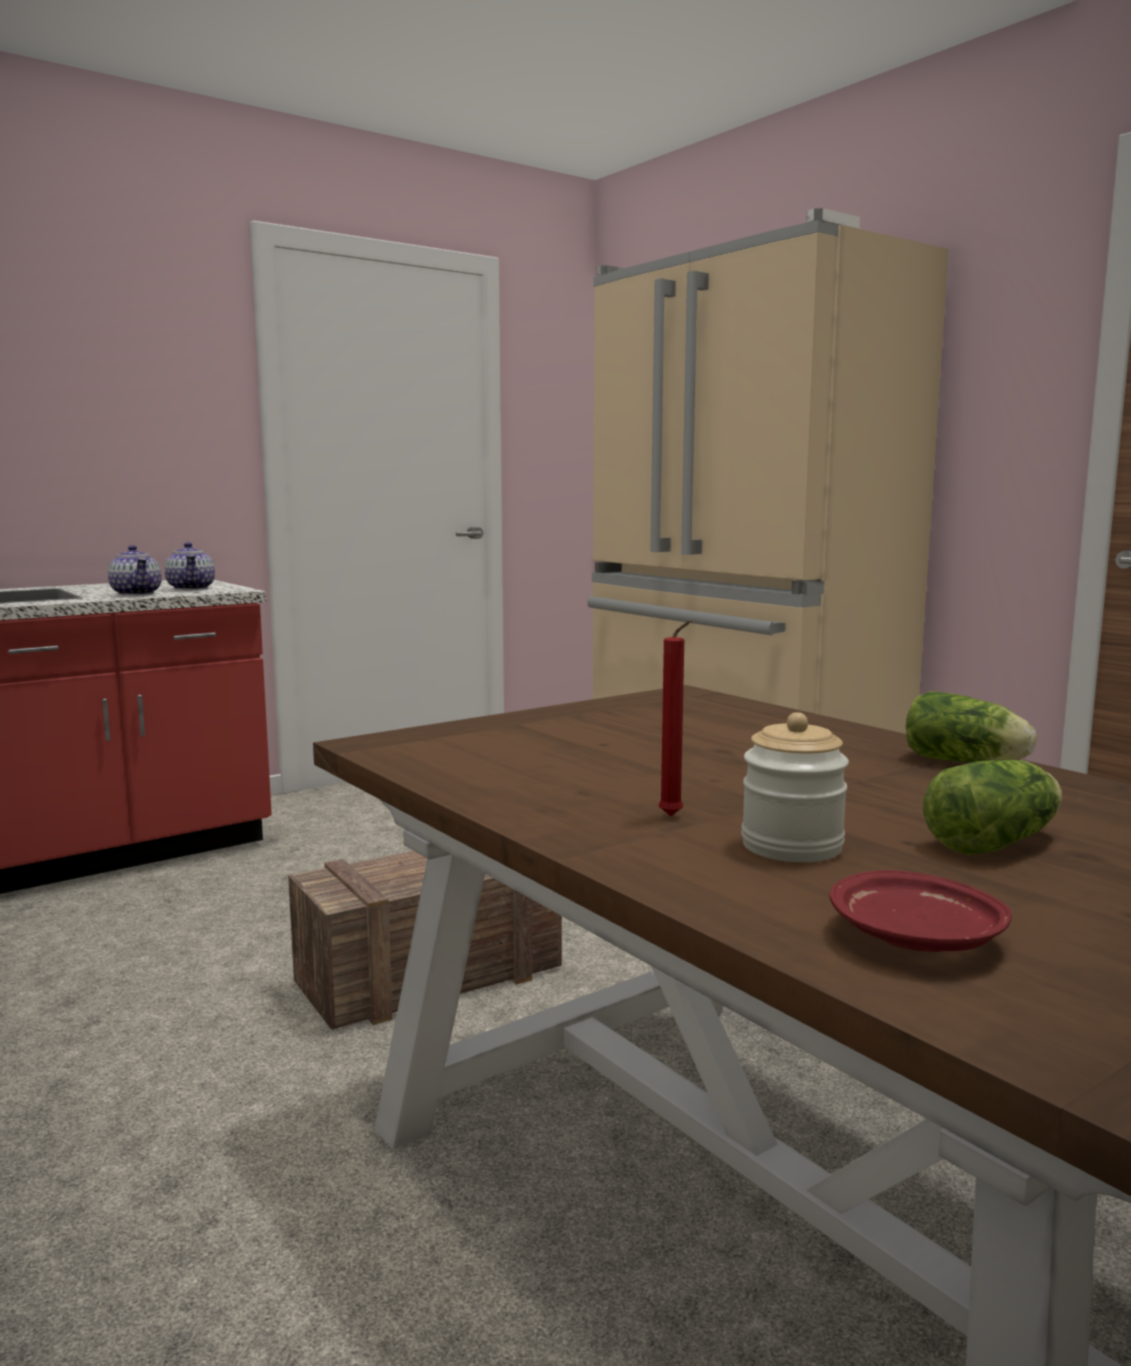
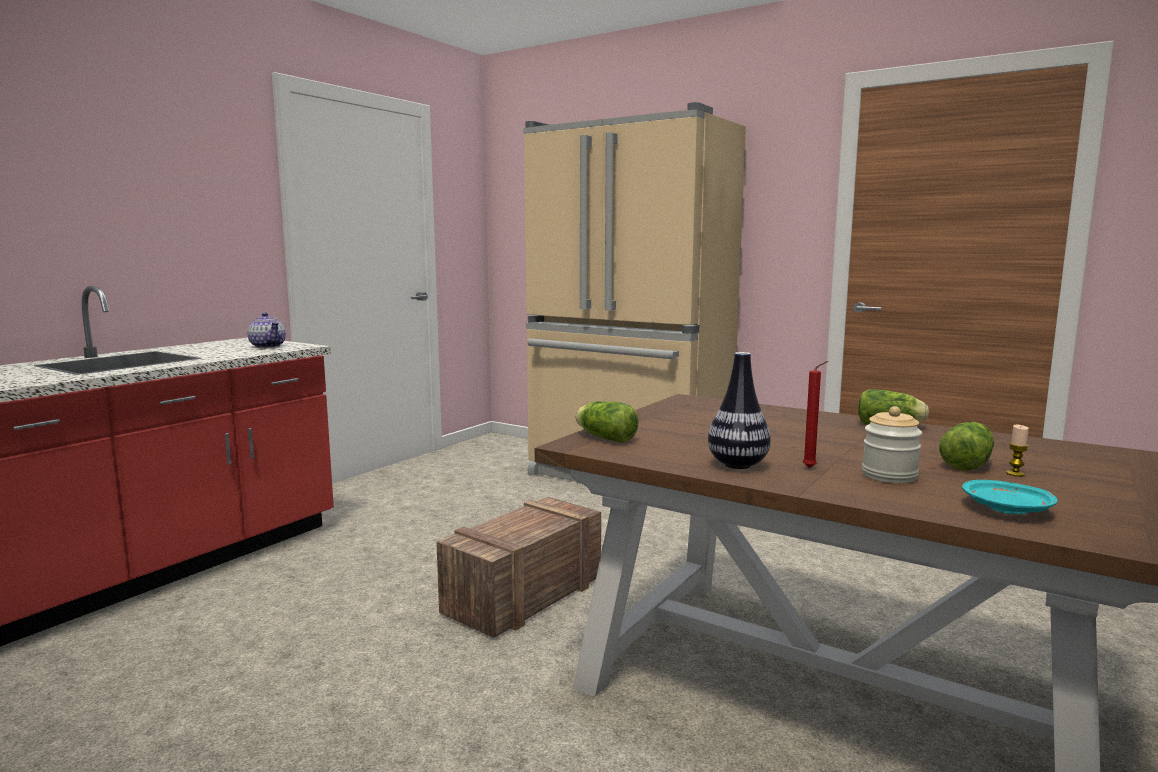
camera: 20 degrees left, 0 degrees up
(136, 593) = (236, 352): teapot -> none
(437, 737) = (604, 437): none -> lettuce
(557, 798) = (737, 465): none -> vase
(917, 939) = (1008, 509): red plate -> turquoise plate
(1066, 873) = (1015, 474): none -> candle

